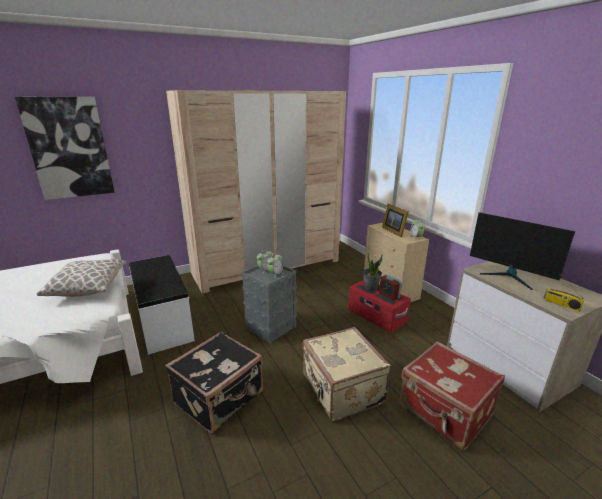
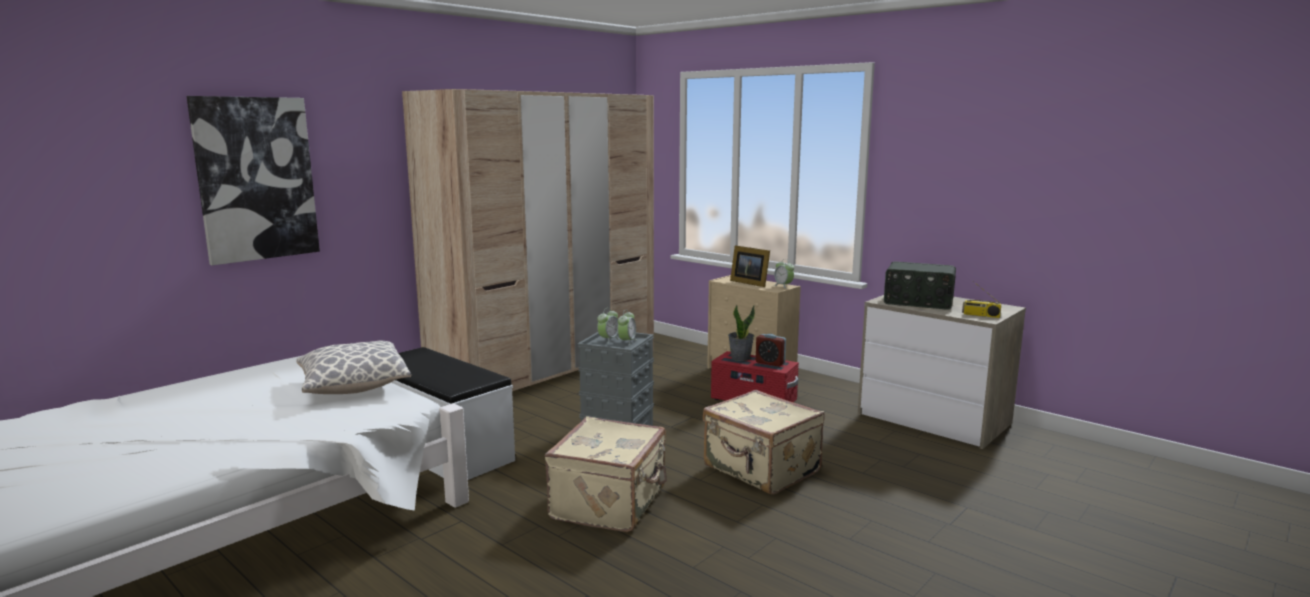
camera: 20 degrees left, 10 degrees down
(220, 398) = (611, 503): black suitcase -> beige suitcase
(444, 412) = (889, 466): red suitcase -> none
(509, 276) = (918, 302): monitor -> radio

